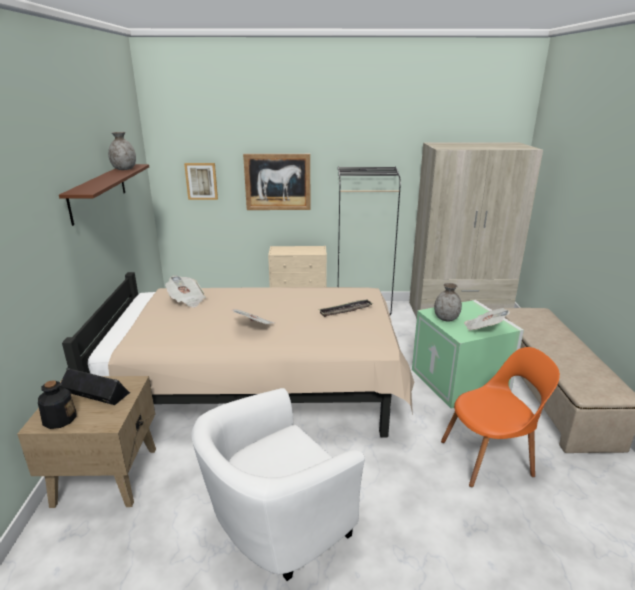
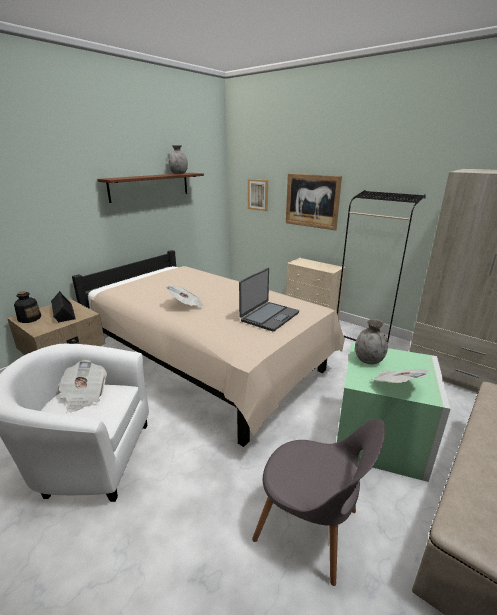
camera: 40 degrees right, 0 degrees up
(187, 300) = (181, 276): newspaper -> newspaper (84, 396)
(345, 310) = (269, 316): tray -> laptop
(489, 457) = (310, 528): orange chair -> grey chair

